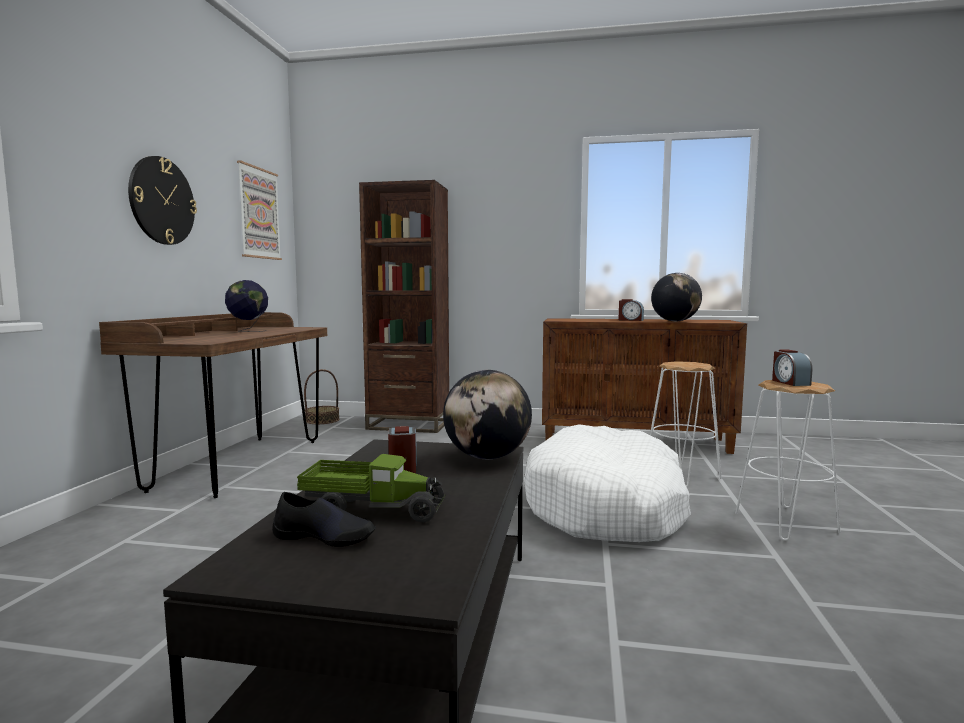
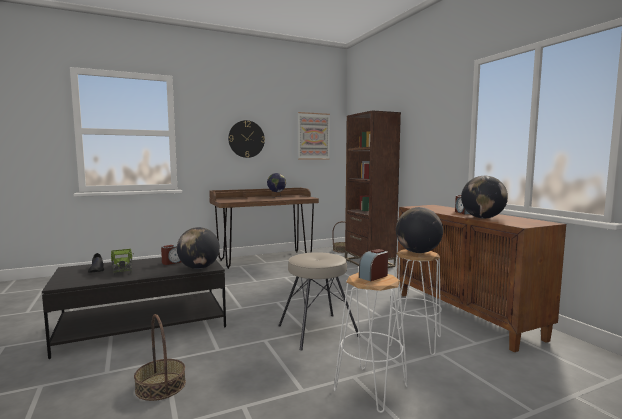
camera: 55 degrees right, 0 degrees up
(606, 506) = (317, 330): white dog bed -> beige stool
(686, 363) = (418, 252): none -> globe
(721, 663) = (160, 386): none -> basket

